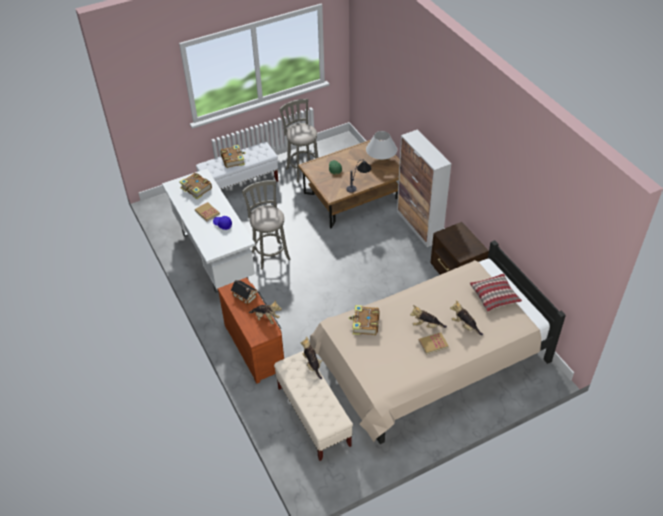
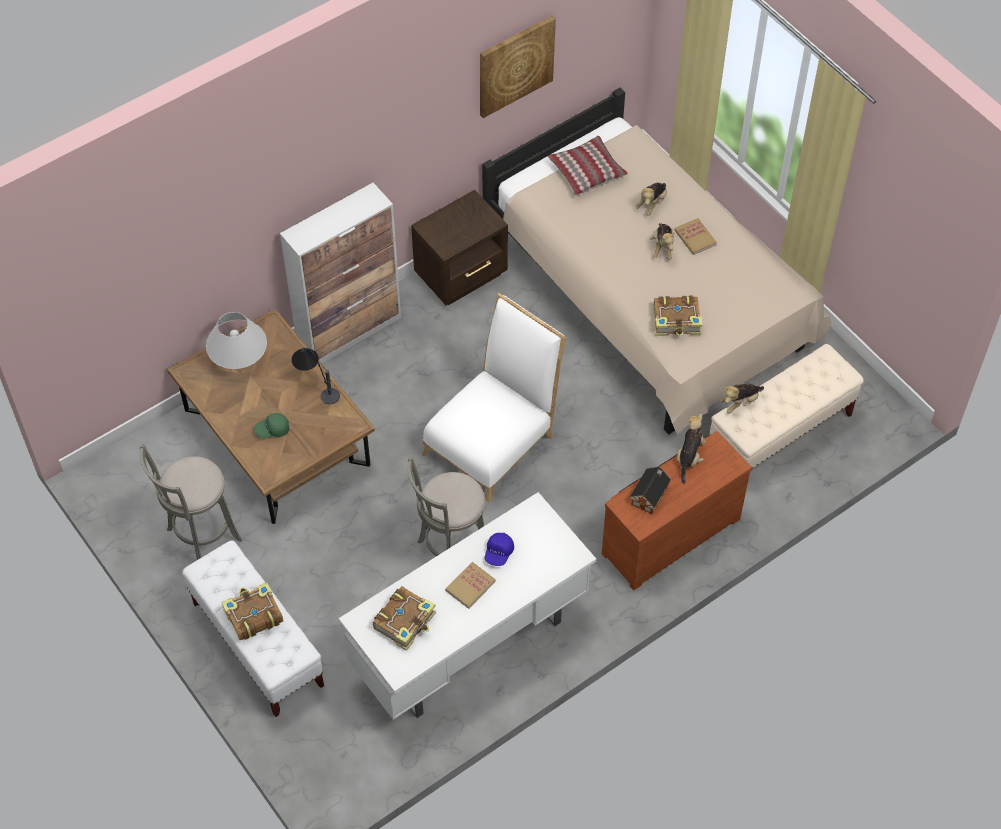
camera: 100 degrees left, 10 degrees up
(337, 278) = (494, 439): none -> white chair
(523, 204) = (515, 65): none -> picture

